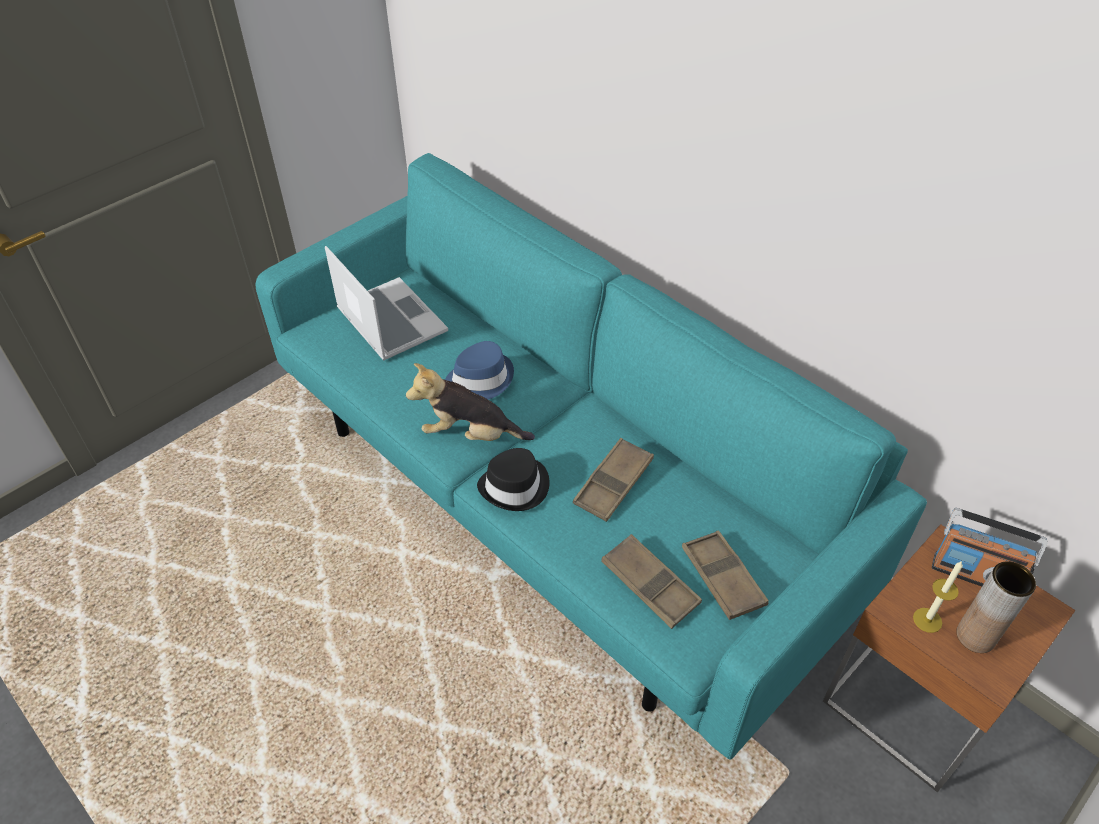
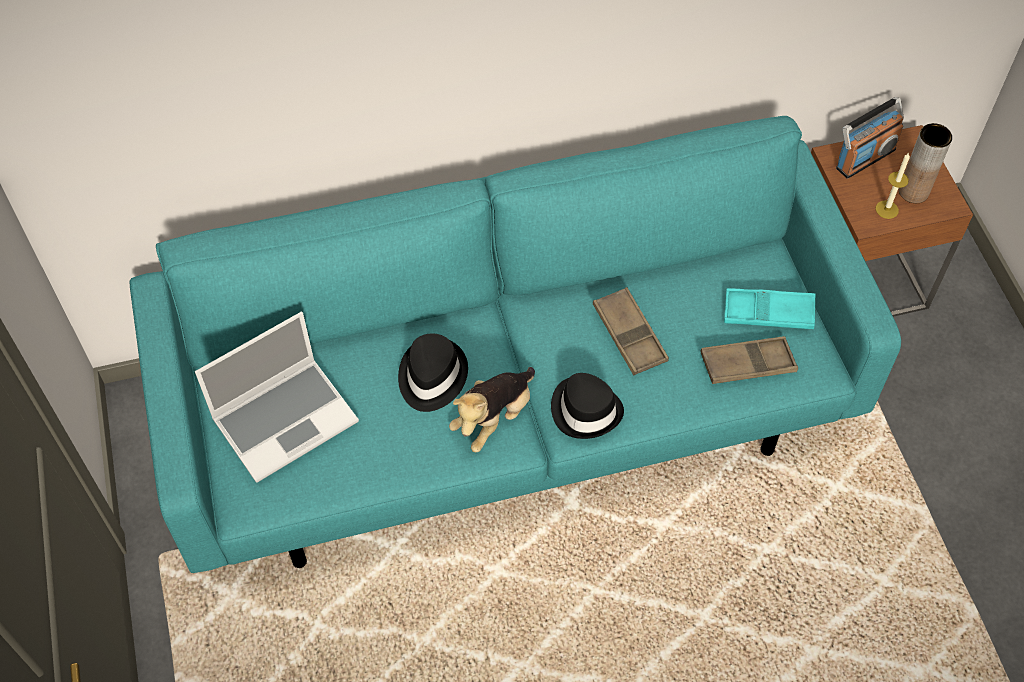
camera: 60 degrees left, 10 degrees up
(389, 321) = (286, 419): laptop -> laptop turned 150 degrees clockwise
(479, 379) = (431, 376): blue hat -> black hat
(722, 578) = (768, 313): brown tray -> turquoise tray

